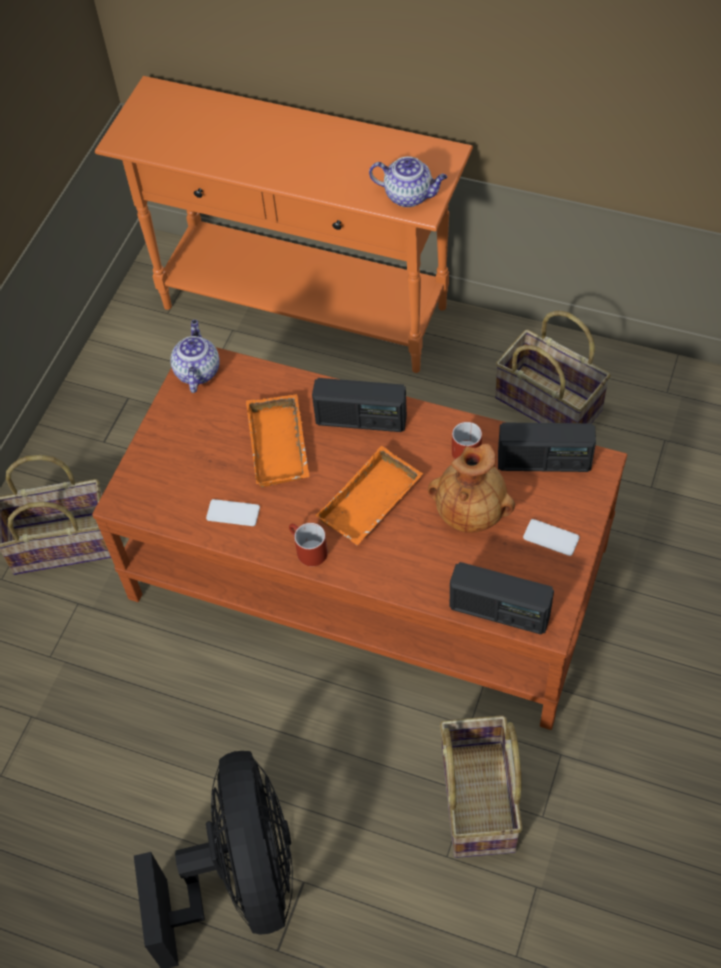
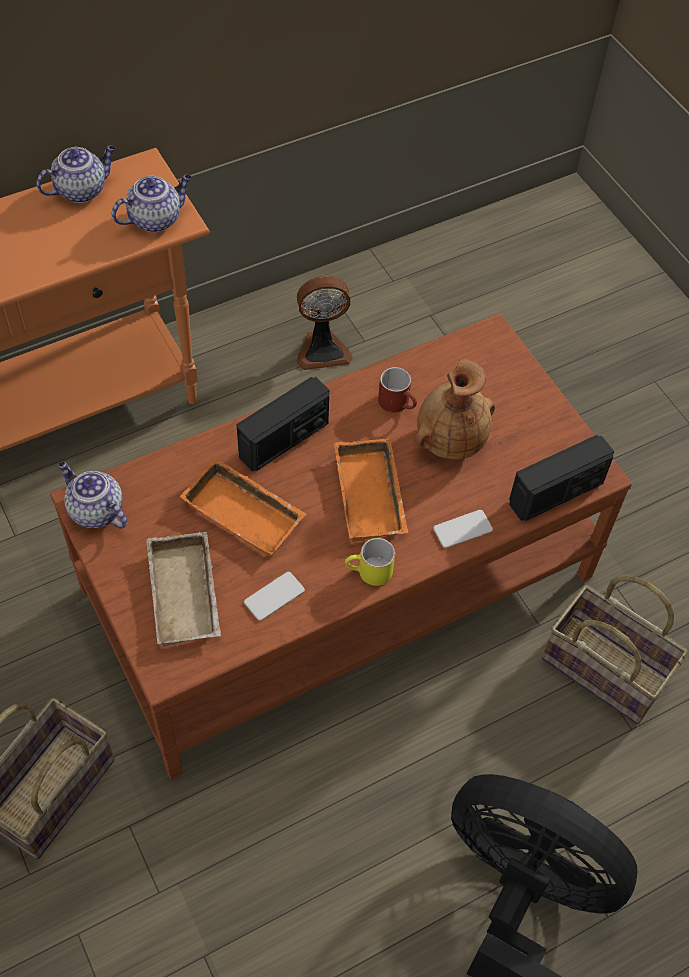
camera: 55 degrees left, 0 degrees up
(186, 467) = (187, 595): none -> beige tray
(307, 550) = (368, 573): red mug -> yellow mug
(387, 143) = (82, 189): none -> teapot
(544, 462) = (454, 363): radio -> none
(550, 403) = (322, 349): basket -> fan
(551, 538) = (525, 412): phone -> phone (462, 529)

